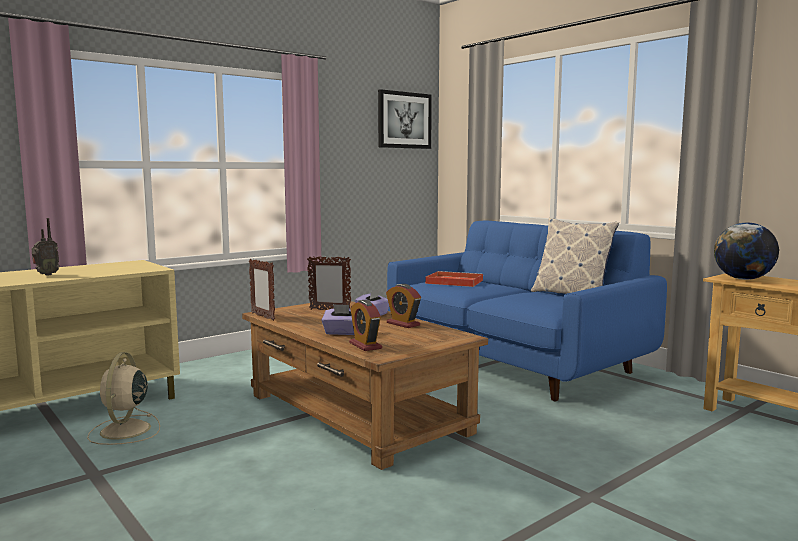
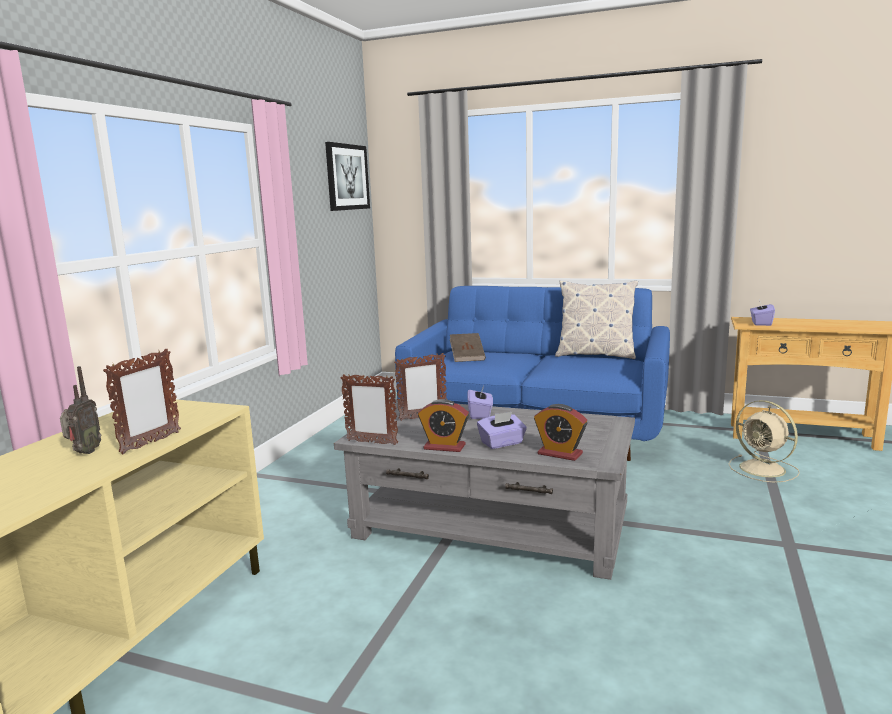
camera: 30 degrees left, 5 degrees up
(81, 276) = (150, 443): none -> picture frame
(124, 431) = (269, 637): beige fan -> beige fan (764, 469)
(357, 413) = (491, 525): brown coffee table -> grey coffee table
(403, 324) = (532, 418): alarm clock -> alarm clock (444, 447)
(453, 282) = (467, 357): red tray -> brown book
(743, 279) = (761, 323): globe -> purple tissue box

